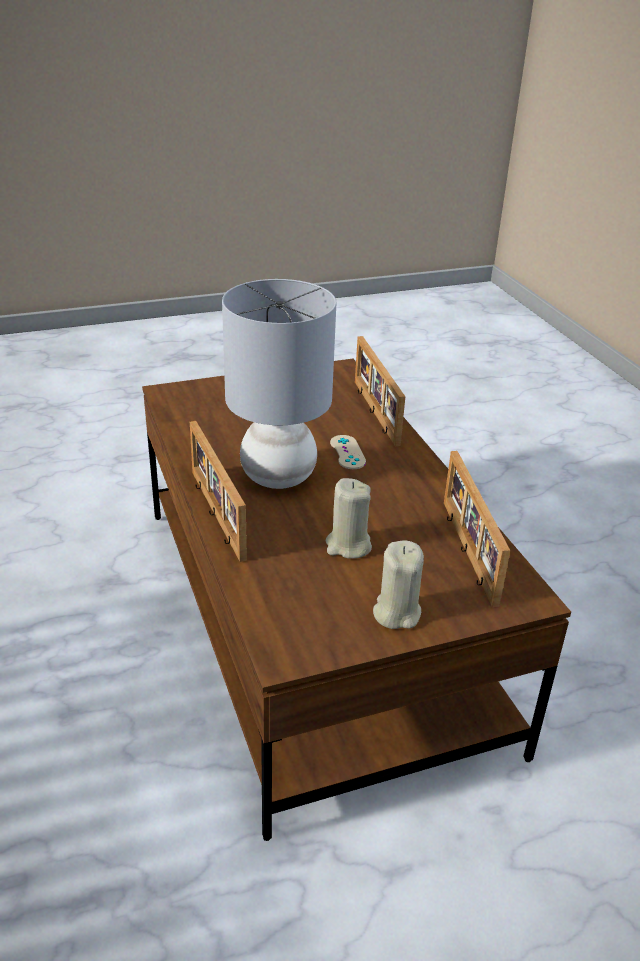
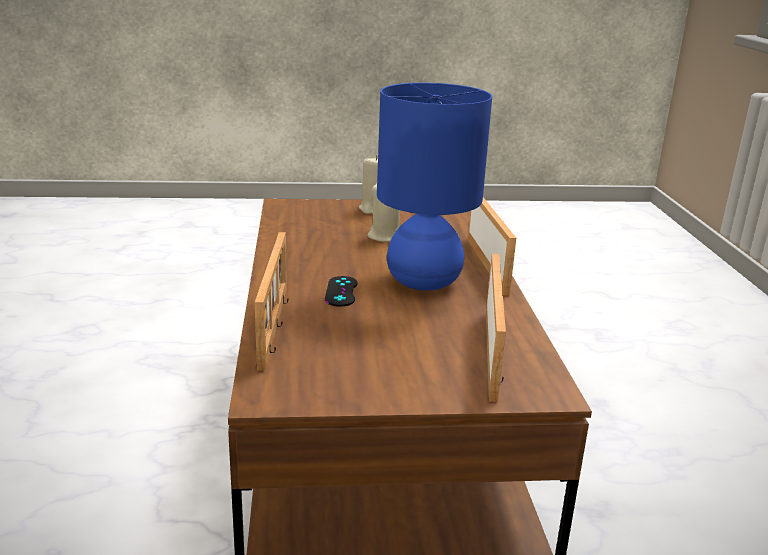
camera: 165 degrees left, 10 degrees down
(277, 476) = (425, 282): grey table lamp -> blue table lamp
(347, 452) = (341, 291): beige game controller -> black game controller
(466, 551) = (299, 224): picture frame -> picture frame (494, 353)

